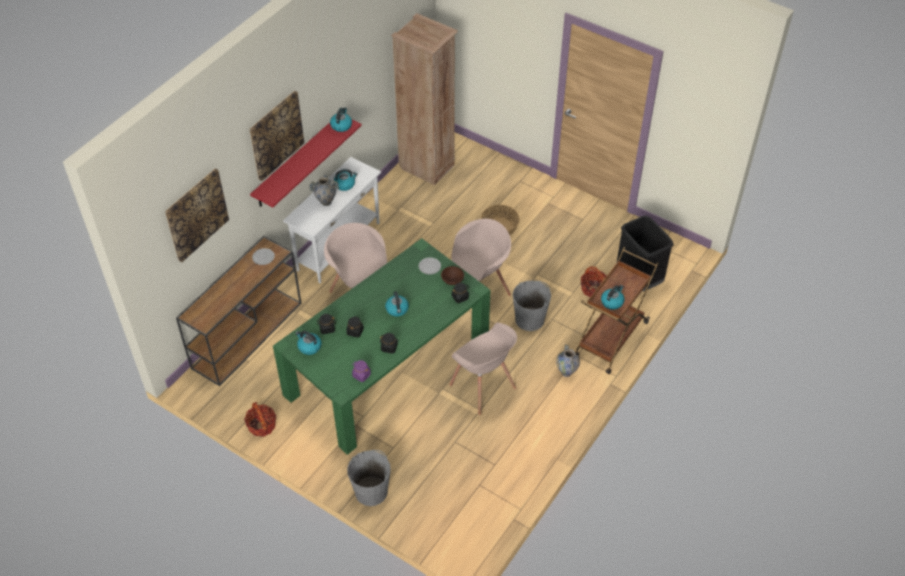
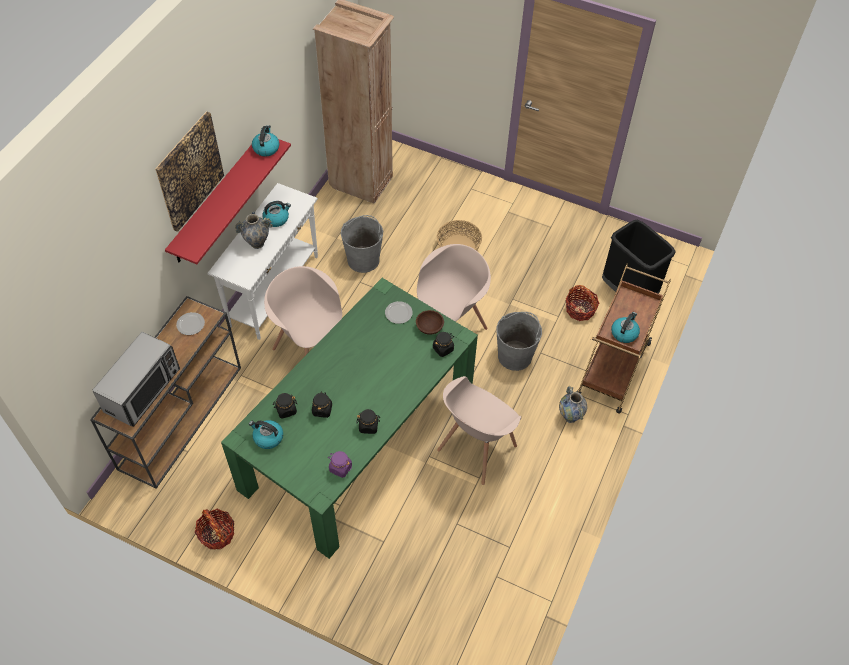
camera: 10 degrees left, 5 degrees up
(196, 214) = (100, 289): picture -> none
(219, 301) = (143, 390): none -> microwave
(371, 491) = (367, 603): grey bucket -> grey bucket (363, 260)
(397, 309) = (369, 374): kettle -> none
(482, 387) = (476, 449): beige chair -> beige chair turned 90 degrees clockwise

